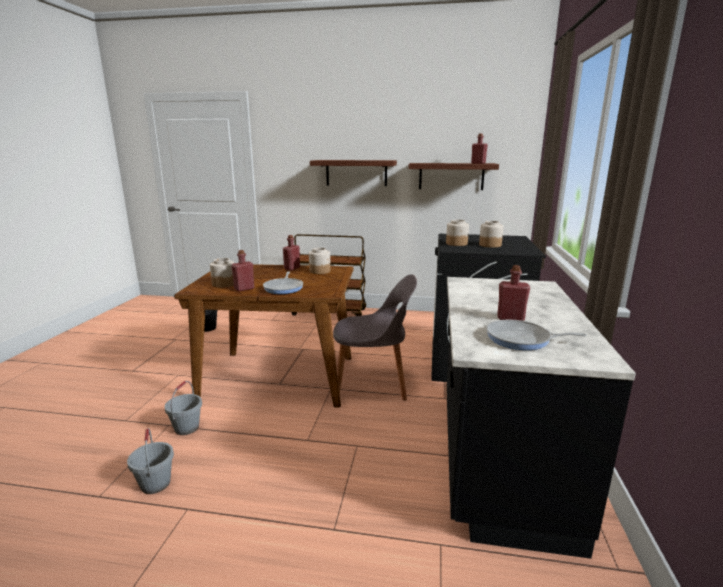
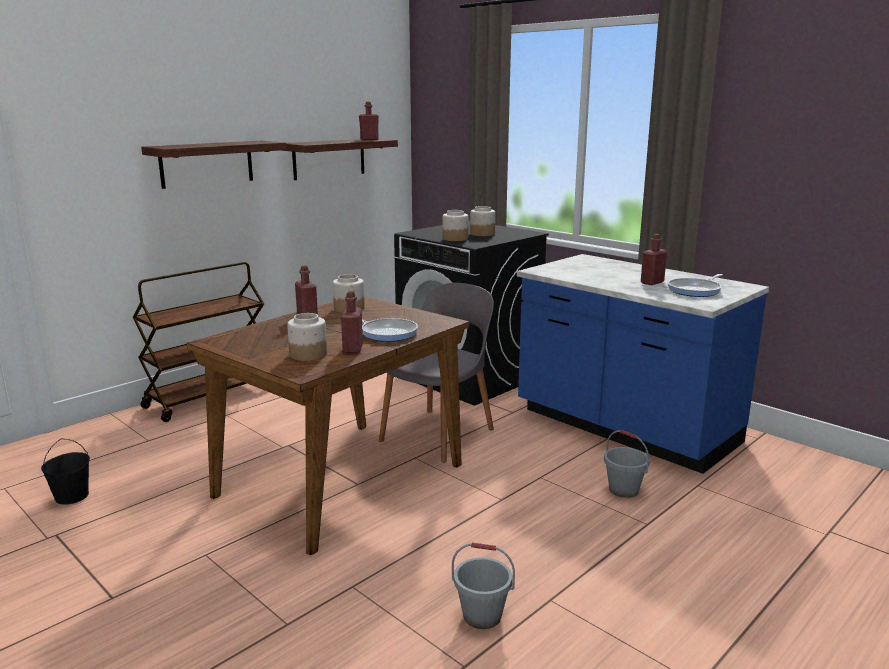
camera: 55 degrees left, 0 degrees up
(187, 428) = (380, 572): grey bucket -> grey bucket (624, 490)
(498, 461) = (625, 428): black counter -> blue counter

